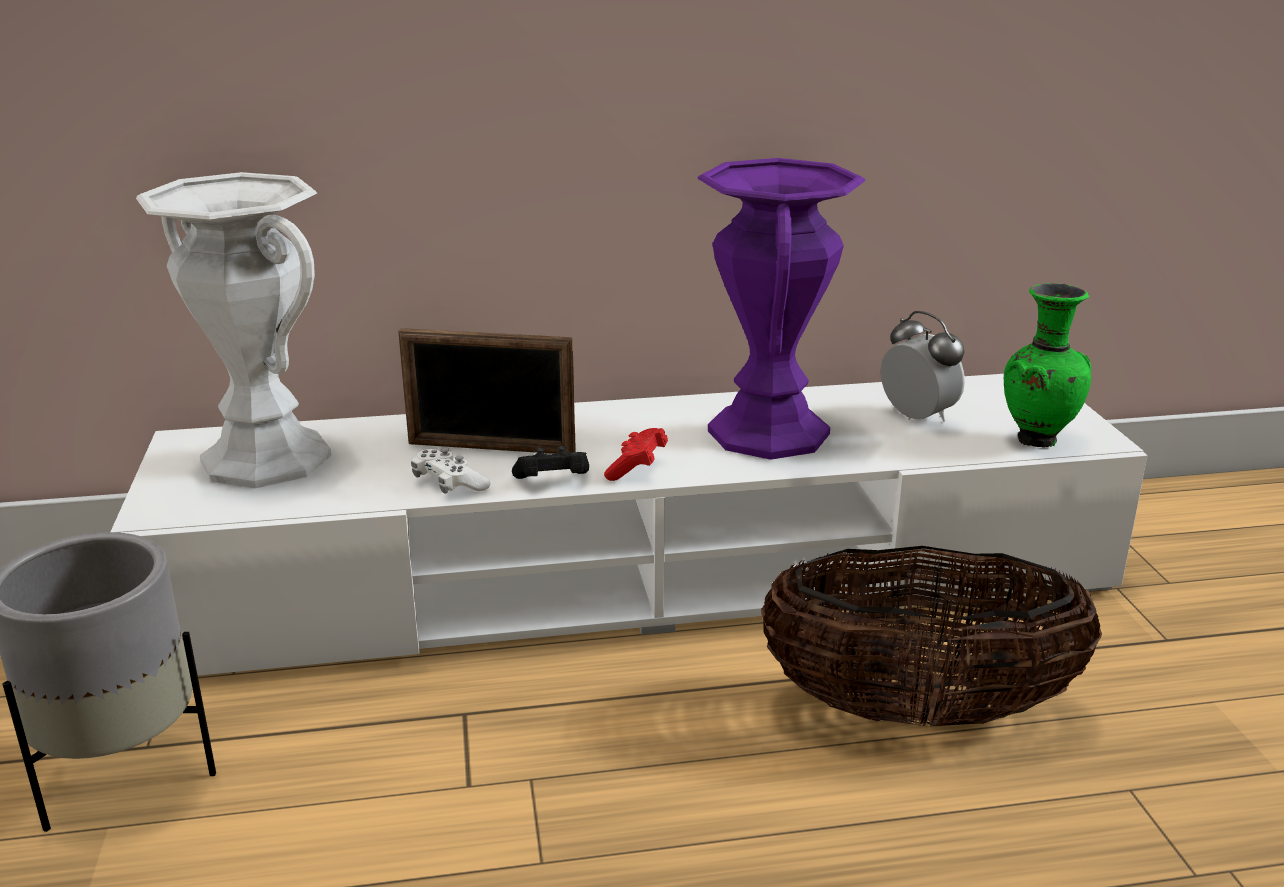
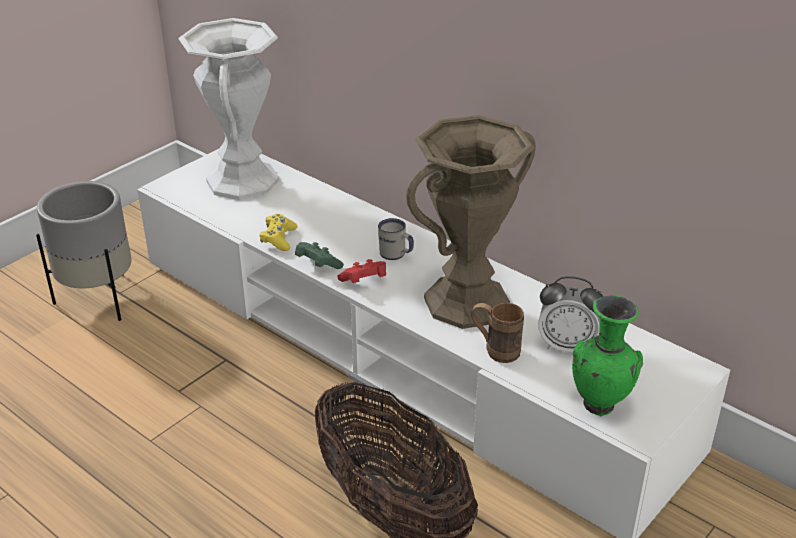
camera: 50 degrees right, 10 degrees up
(449, 484) = (279, 239): white game controller -> yellow game controller
(491, 448) = (329, 229): picture frame -> none
(552, 482) = (317, 264): black game controller -> green game controller
(616, 433) = (396, 255): none -> white mug
(769, 432) = (466, 302): purple vase -> brown vase
(878, 451) = (495, 350): none -> brown mug
(917, 417) = (566, 345): alarm clock -> alarm clock turned 90 degrees clockwise

